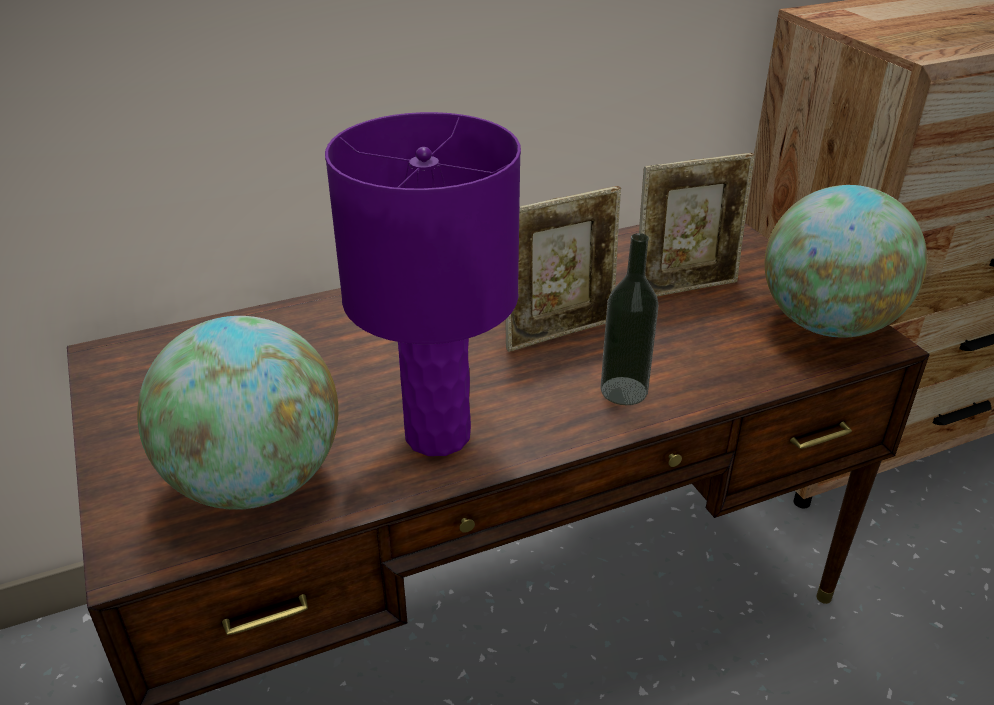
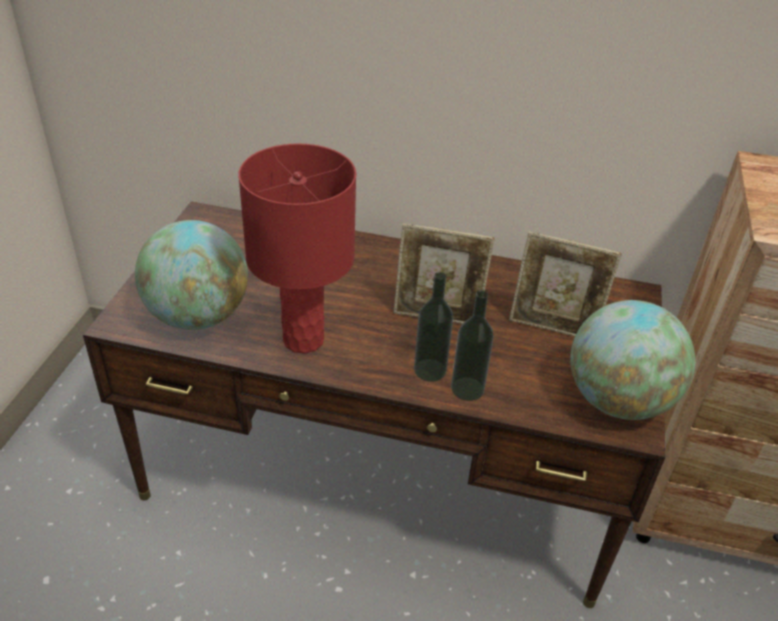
camera: 35 degrees right, 5 degrees up
(438, 434) = (304, 339): purple table lamp -> red table lamp
(685, 389) = (467, 388): none -> bottle

